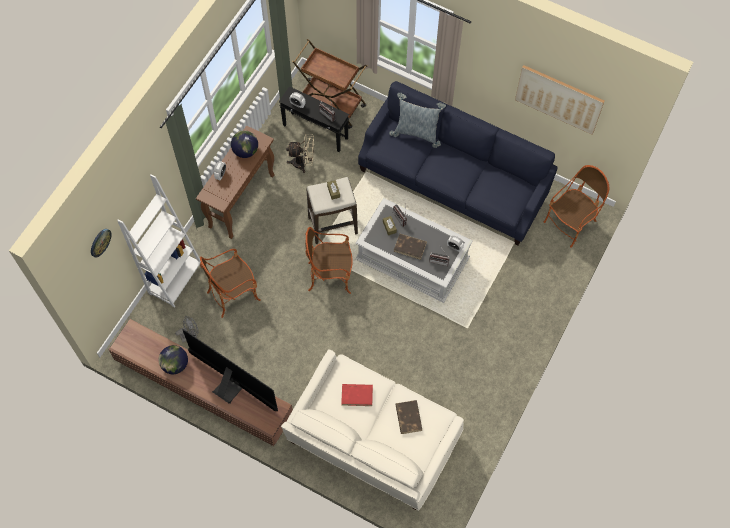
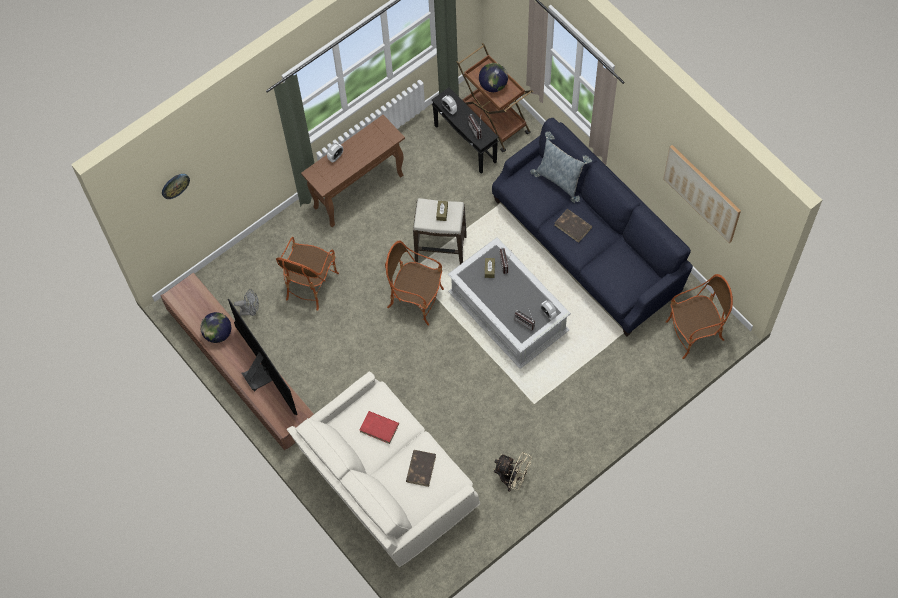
camera: 25 degrees right, 0 degrees up
(175, 279) = (259, 249): white bookcase -> none
(233, 294) = (310, 284): armchair -> armchair turned 60 degrees counterclockwise
(246, 151) = (371, 141): globe -> globe (493, 85)
(303, 163) = (438, 173): beige fan -> beige fan (512, 479)
(410, 247) = (502, 297): brown book -> brown book (573, 226)

